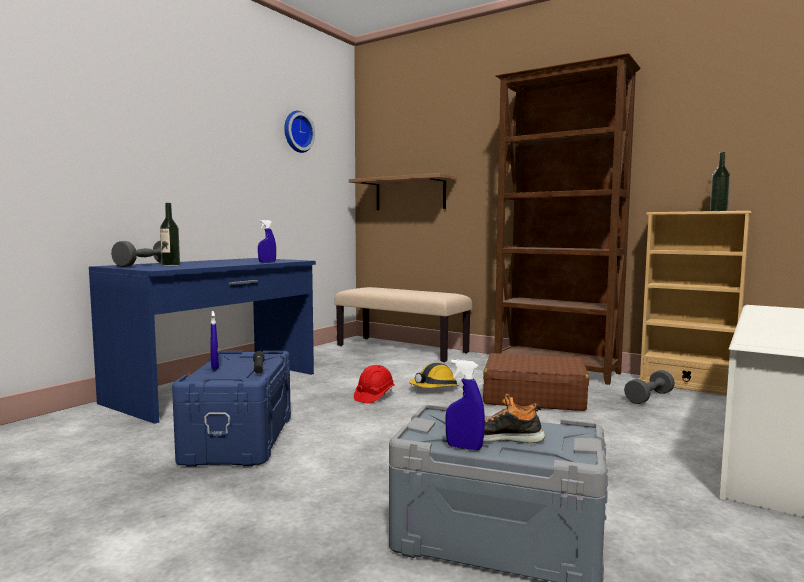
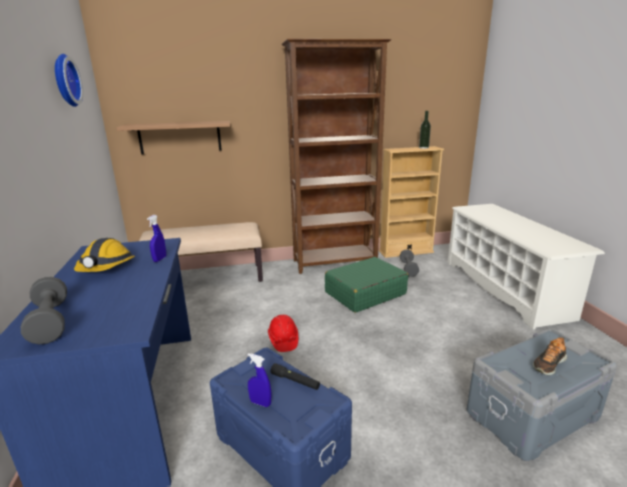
camera: 45 degrees left, 15 degrees up
(170, 265) = (96, 311): bottle -> none
(434, 388) = (304, 312): hard hat -> hard hat (106, 267)
(464, 447) = (559, 383): blue spray bottle -> none
(533, 397) = (365, 293): brown suitcase -> green suitcase

